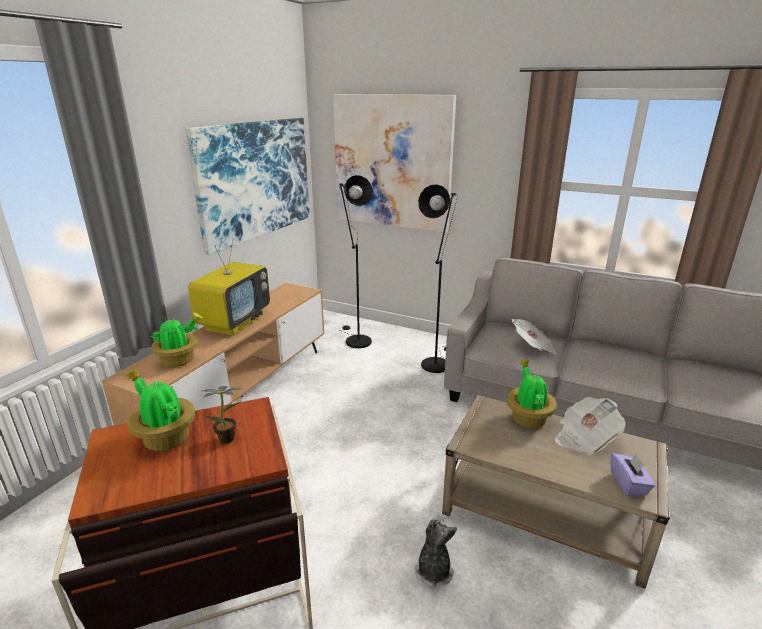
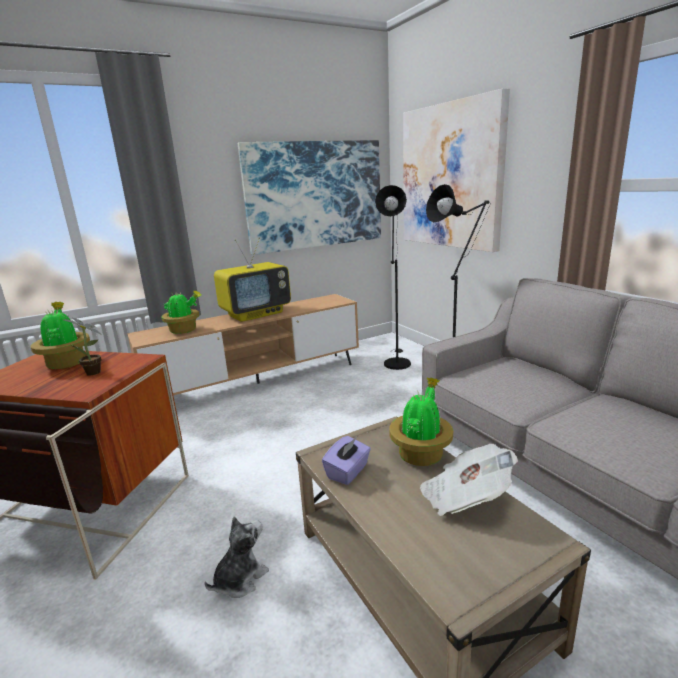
camera: 35 degrees right, 5 degrees down
(533, 347) = (524, 387): newspaper -> none
(628, 484) = (454, 570): purple tissue box -> purple tissue box (348, 472)

